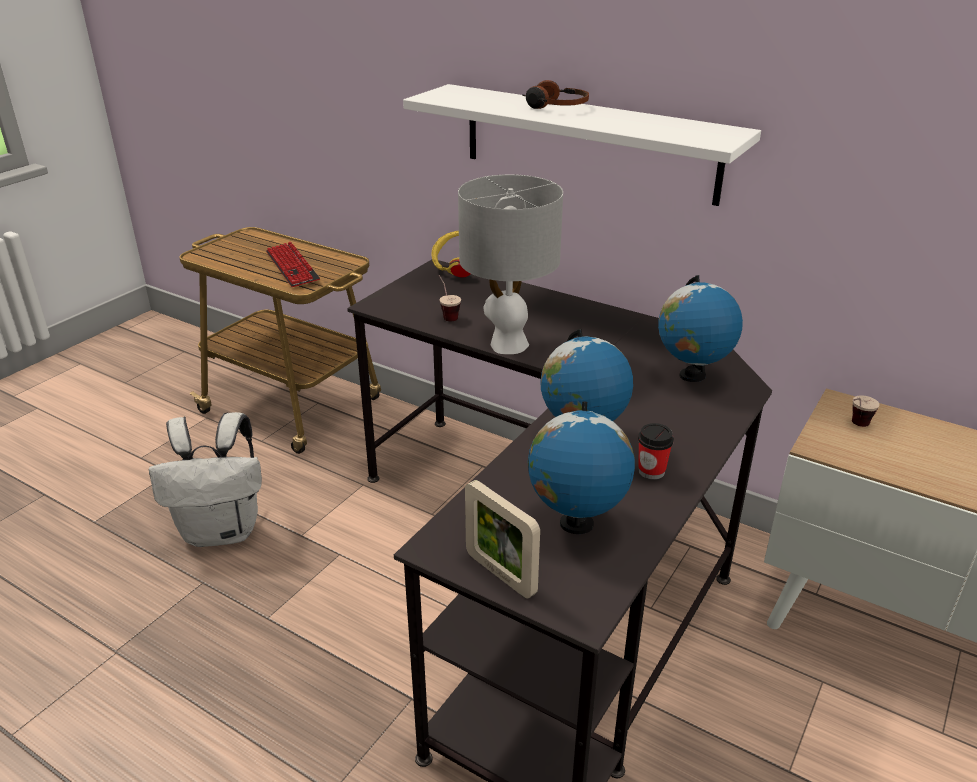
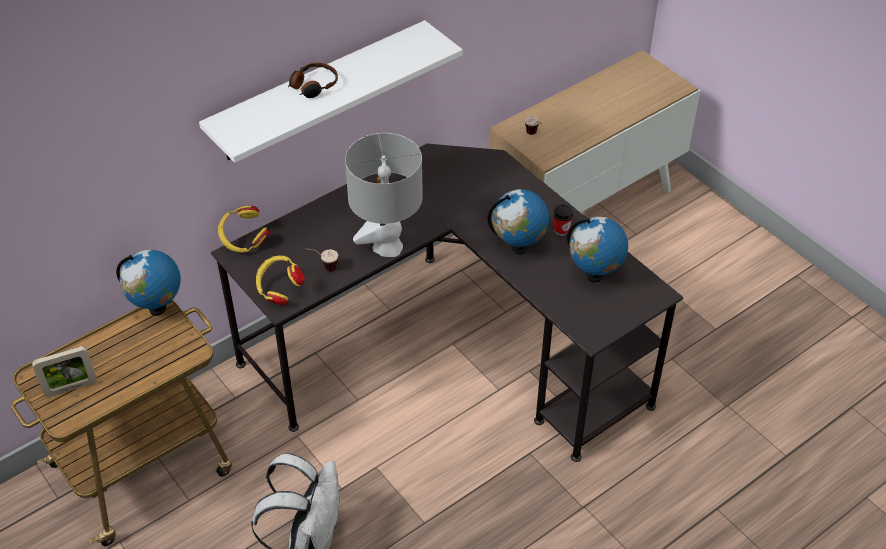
camera: 70 degrees left, 15 degrees up
(292, 266) = (146, 352): keyboard -> none
(397, 300) = (279, 291): none -> yellow headphones
(500, 574) = (622, 316): picture frame -> picture frame (71, 388)
(691, 376) = (473, 176): globe -> globe (157, 308)

